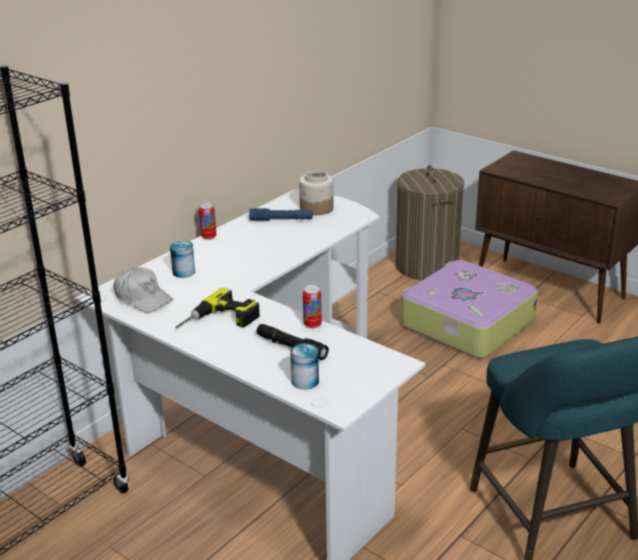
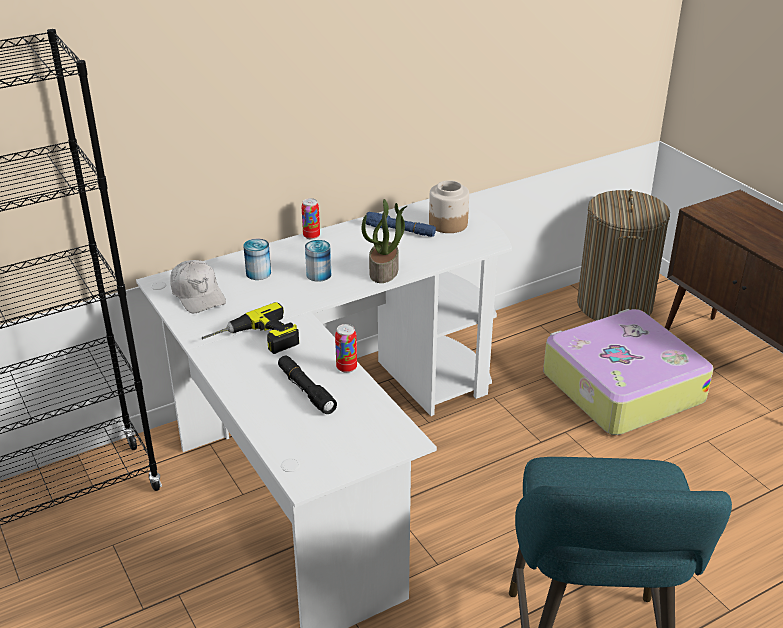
camera: 20 degrees right, 5 degrees up
(291, 251) = (384, 272): none -> potted plant
(305, 381) = (292, 435): can -> can (318, 274)

